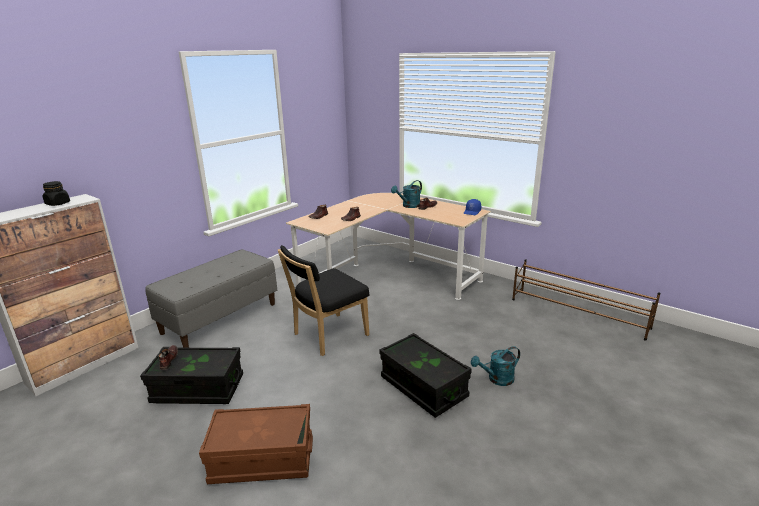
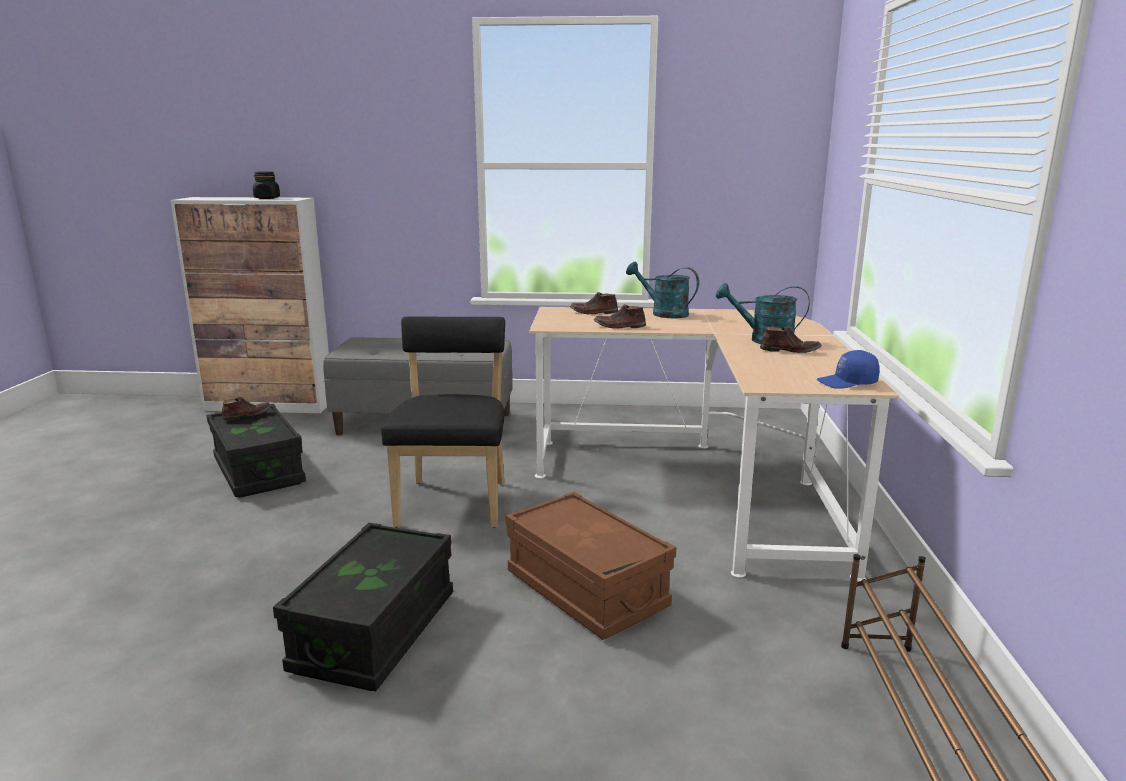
camera: 55 degrees right, 5 degrees down
(262, 459) = (131, 560): brown storage box -> brown storage box (586, 590)
(327, 336) = (454, 501): black chair -> black chair turned 75 degrees clockwise
(497, 379) = (469, 715): turquoise watering can -> turquoise watering can (663, 313)

